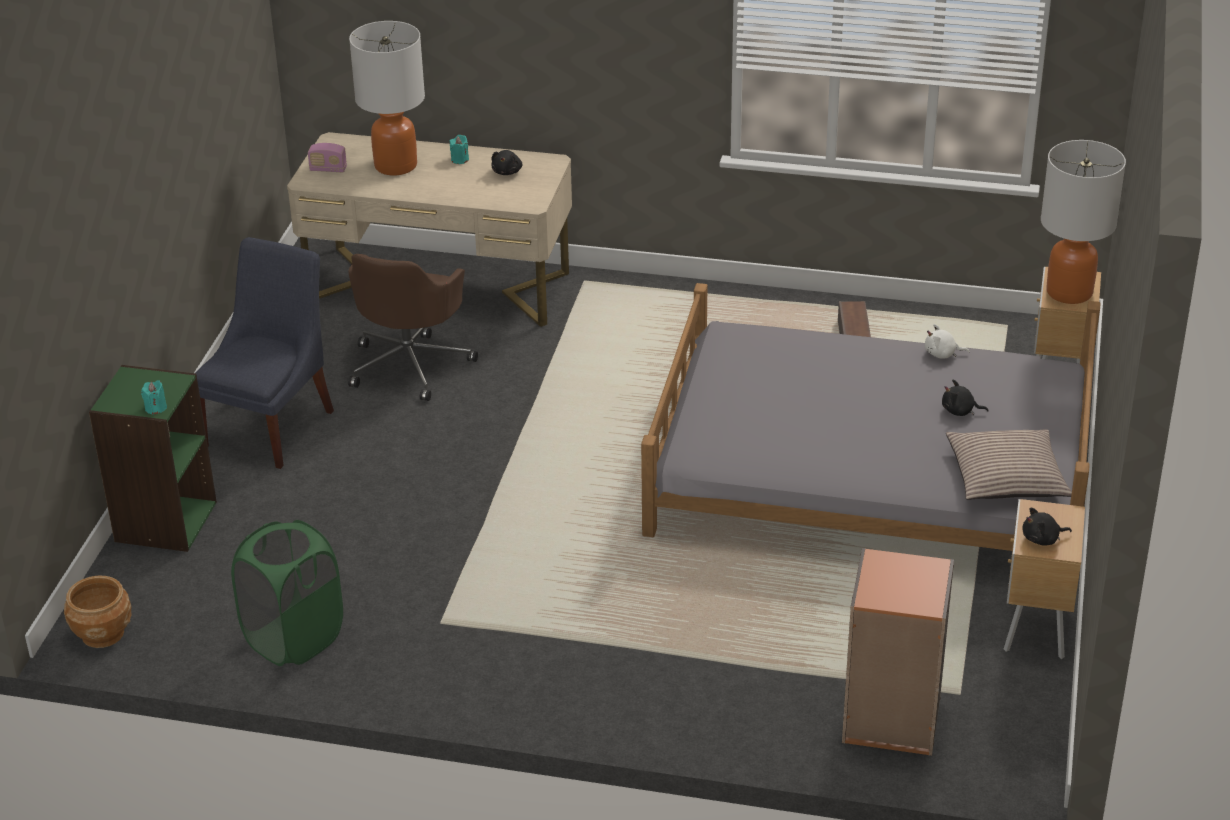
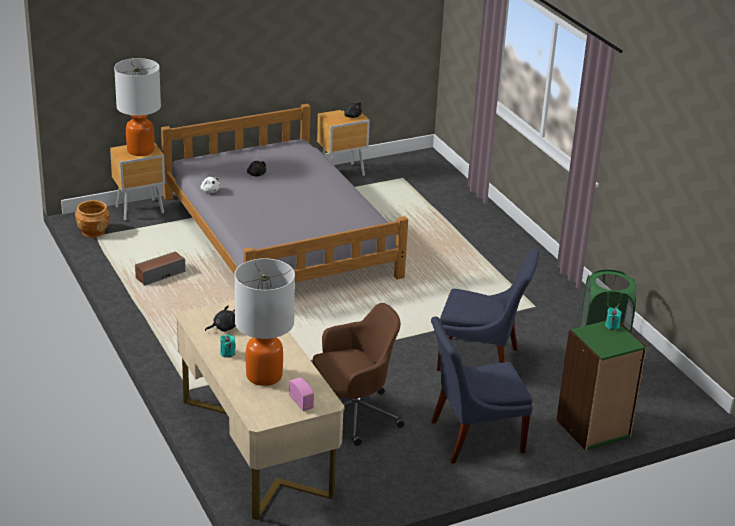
camera: 130 degrees left, 5 degrees down
(103, 633) = (685, 400): brown planter -> brown planter (93, 232)
(387, 506) = (482, 361): none -> blue chair
(891, 719) = (437, 187): orange bookcase -> none
(1006, 477) = (295, 153): pillow -> none

